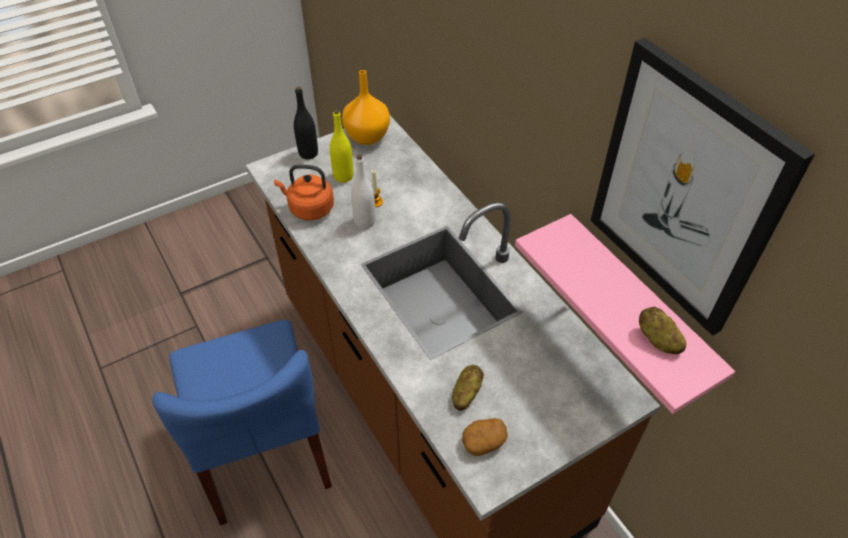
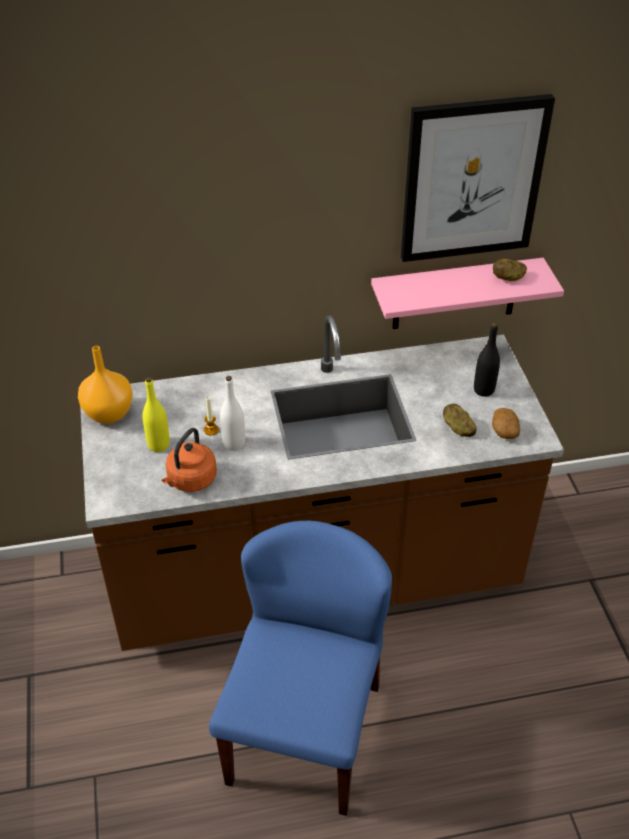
camera: 70 degrees left, 5 degrees down
(264, 450) = (304, 732): blue chair -> blue chair turned 75 degrees counterclockwise
(308, 153) = (104, 464): black bottle -> black bottle (483, 390)

